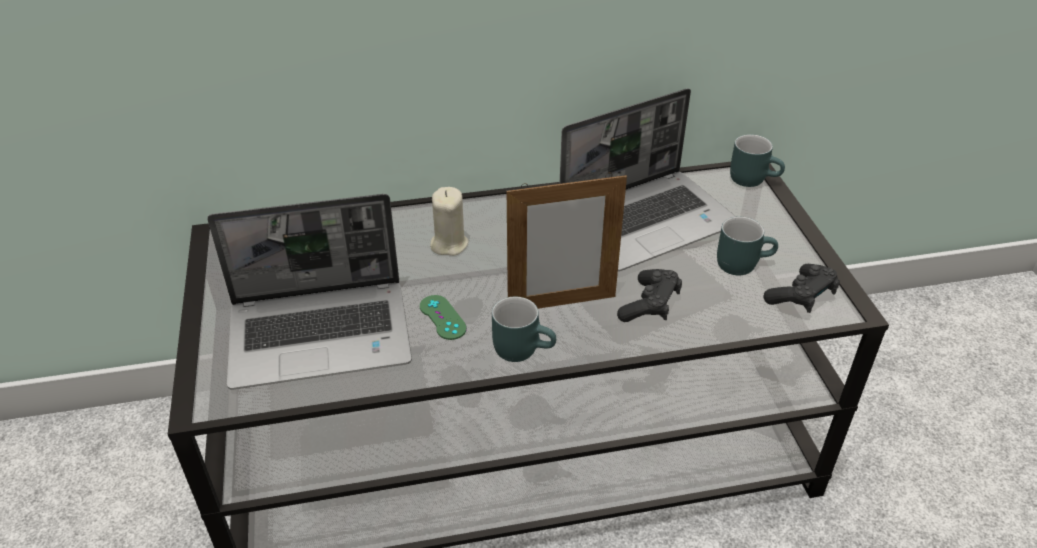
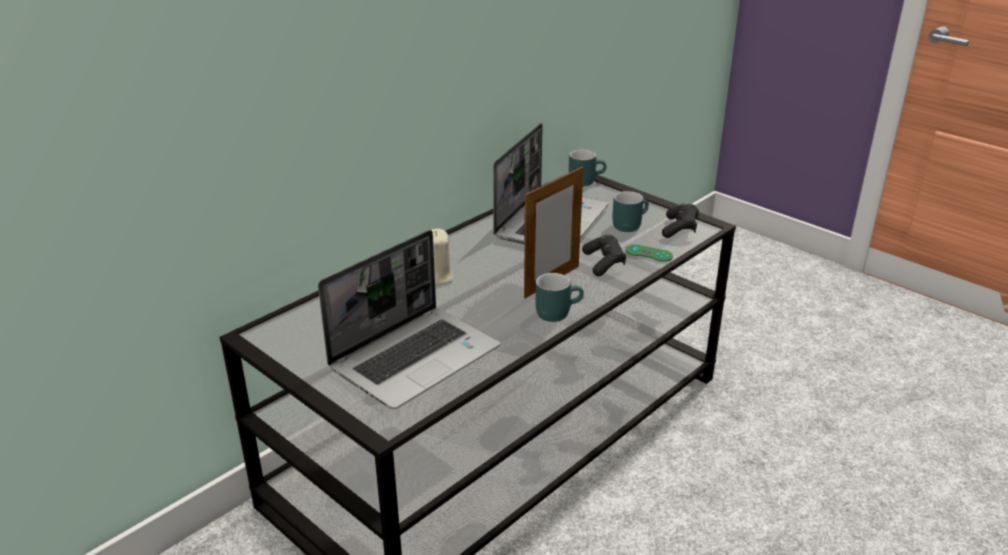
camera: 35 degrees left, 10 degrees down
(442, 317) = (486, 317): green game controller -> green game controller (648, 253)

